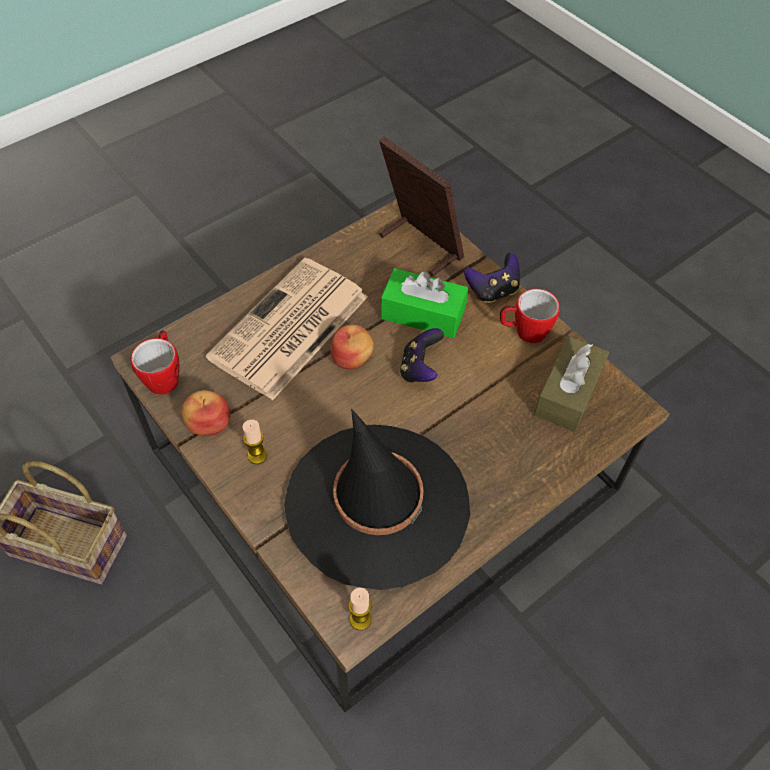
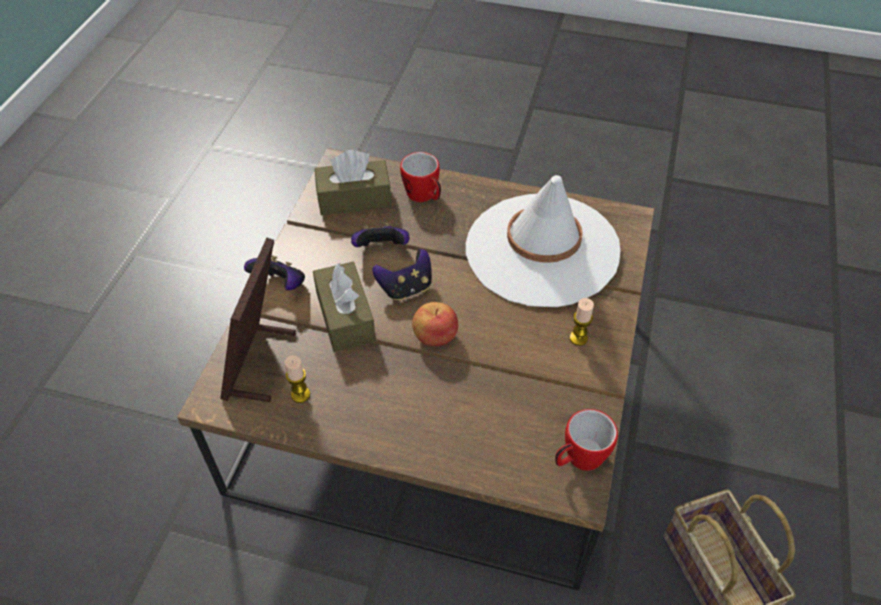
camera: 125 degrees left, 5 degrees down
(209, 423) = (586, 389): apple -> none
(289, 329) = (444, 400): newspaper -> none
(360, 619) = (622, 216): candle -> candle (300, 394)
(377, 503) = (541, 250): black hat -> white hat
(423, 314) = (345, 316): green tissue box -> brown tissue box
(481, 377) = (381, 249): none -> game controller
(524, 331) = (312, 246): mug -> mug (424, 196)

